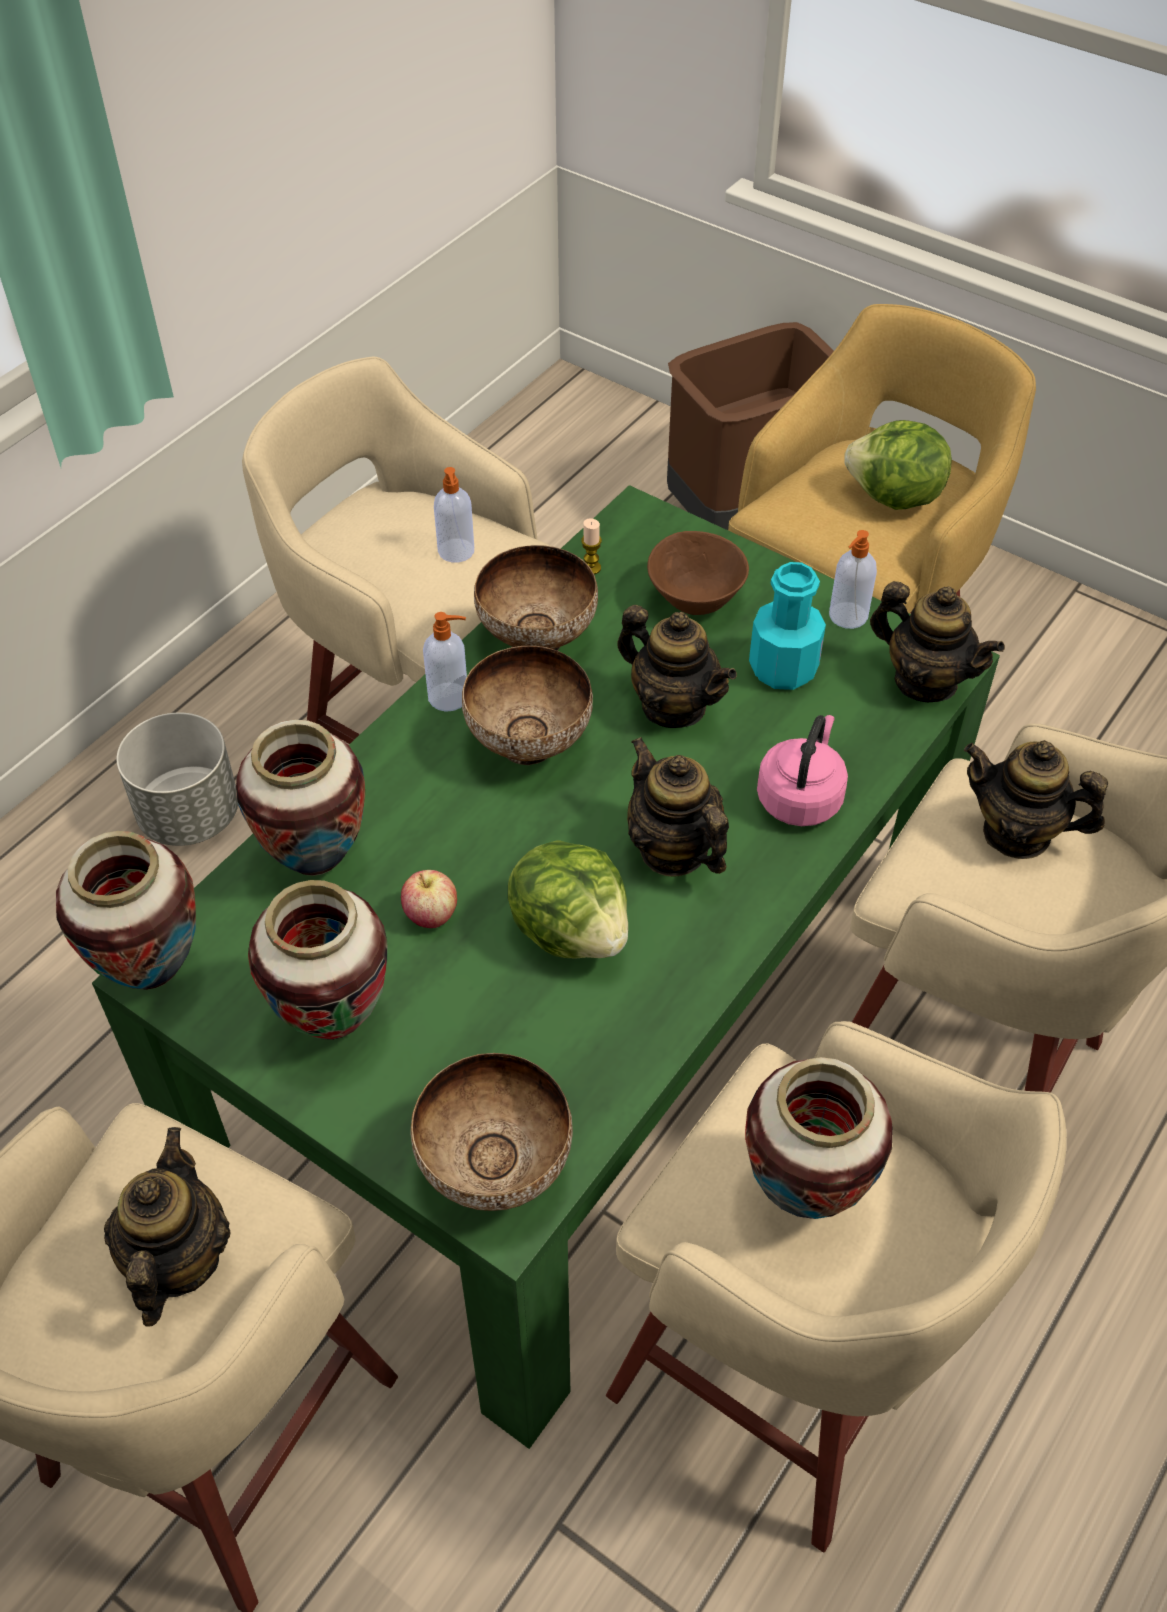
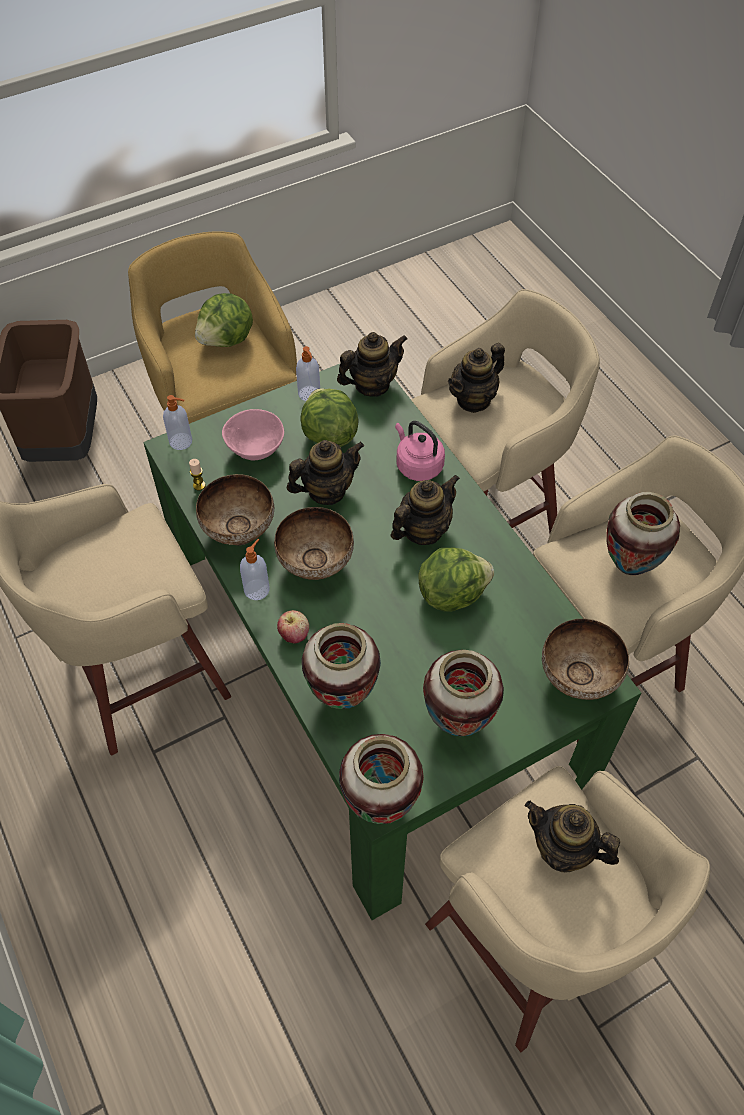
camera: 65 degrees left, 5 degrees up
(190, 816) = (96, 832): grey planter -> none
(431, 915) = (410, 652): apple -> apple (294, 635)
(456, 552) = (127, 548): soap dispenser -> soap dispenser (181, 441)
(673, 850) = (423, 530): teapot -> teapot turned 150 degrees clockwise
(692, 601) = (256, 451): brown bowl -> pink bowl
(783, 668) = (329, 435): turquoise bottle -> lettuce

